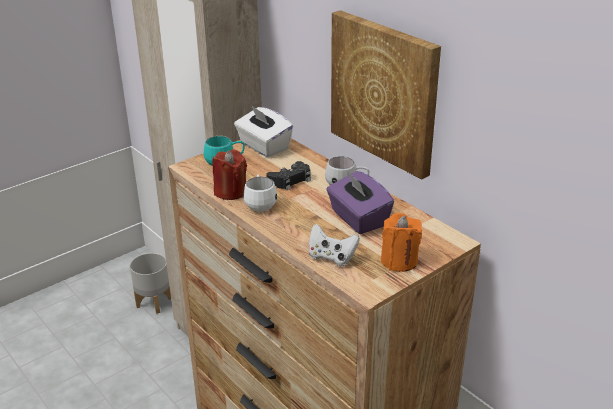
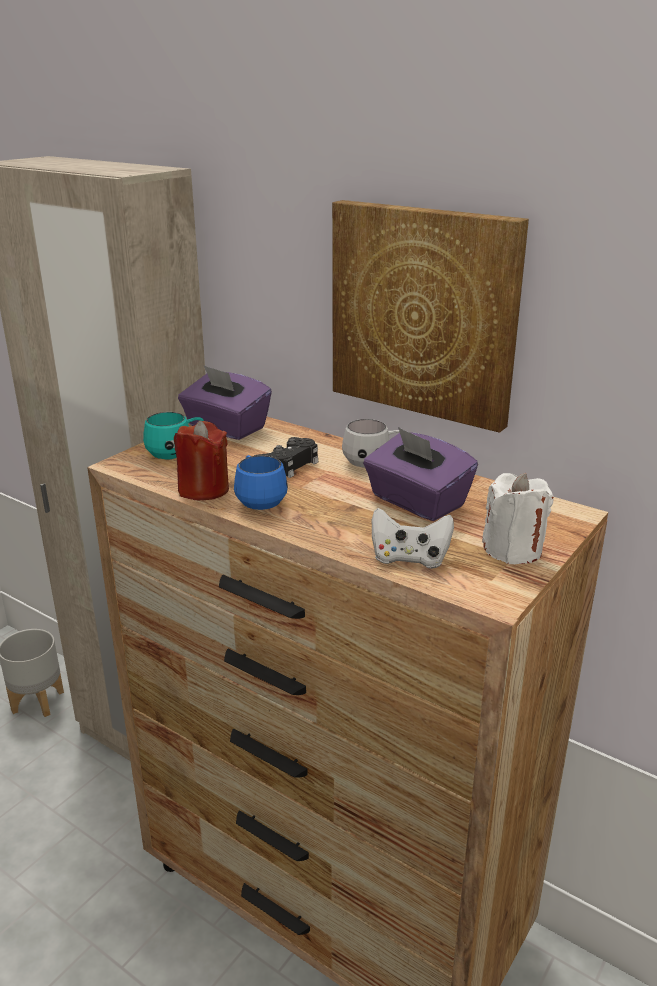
camera: 15 degrees left, 5 degrees down
(260, 204) = (258, 500): white mug -> blue mug
(263, 146) = (225, 428): white tissue box -> purple tissue box
(399, 261) = (512, 550): orange candle -> white candle

